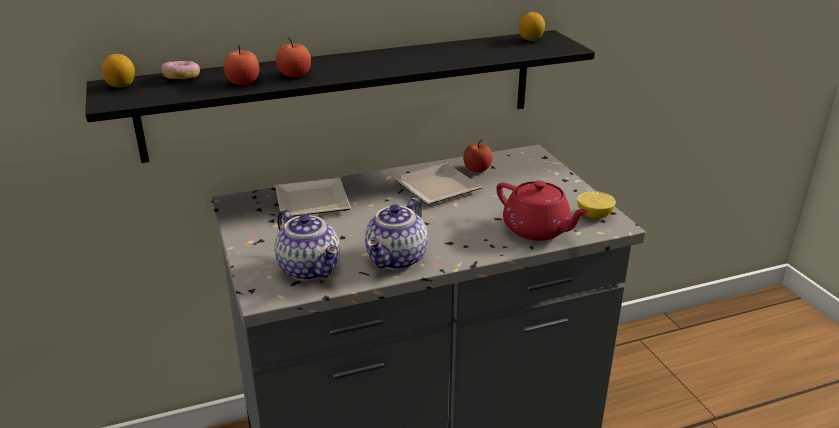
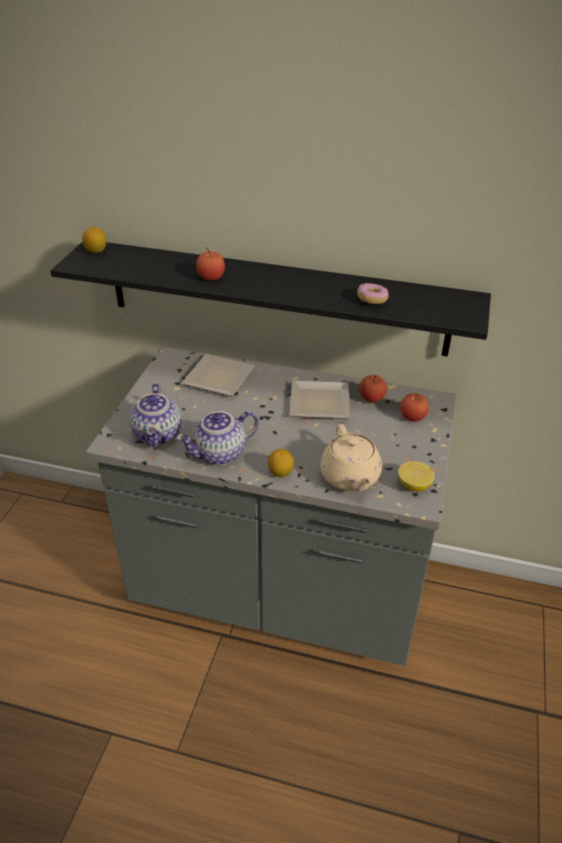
camera: 35 degrees right, 10 degrees up
(182, 78) = (139, 255): donut -> donut (372, 300)
(243, 82) = (169, 273): apple -> apple (412, 417)
(531, 40) = (448, 299): lemon -> lemon (281, 473)
(537, 230) = (350, 477): red teapot -> beige teapot

